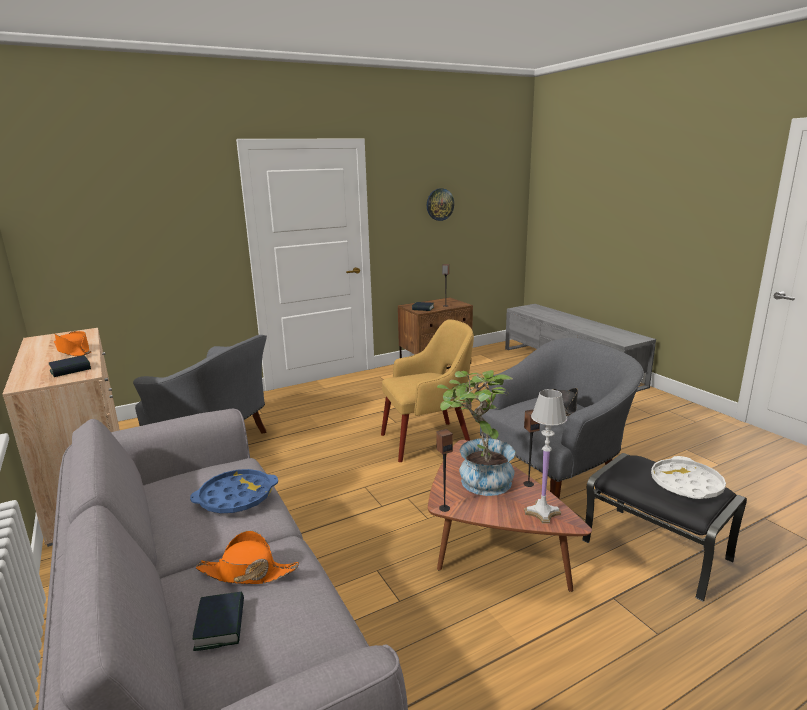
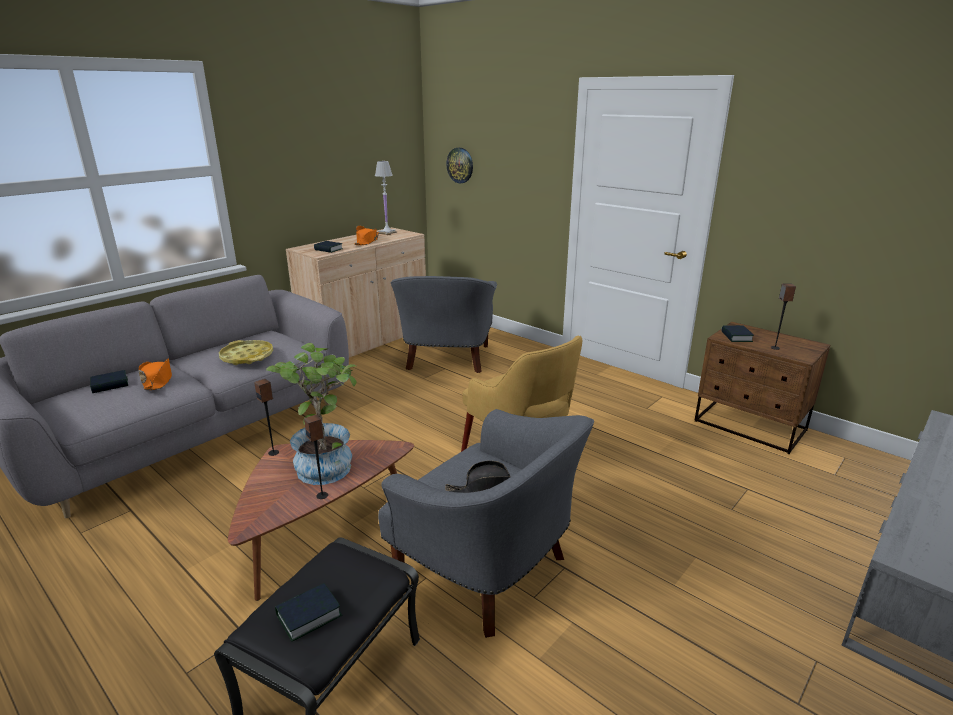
camera: 70 degrees right, 5 degrees up
(236, 497) = (247, 357): blue tray -> yellow tray
(439, 204) = (851, 189): wall clock -> wall clock (460, 165)
(542, 512) = (265, 508): white table lamp -> white table lamp (387, 233)
(686, 484) = (309, 615): white tray -> book

